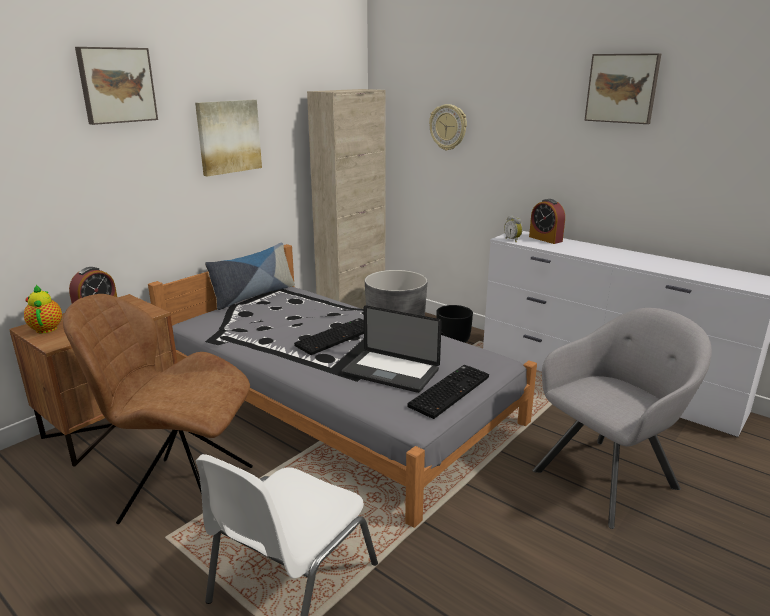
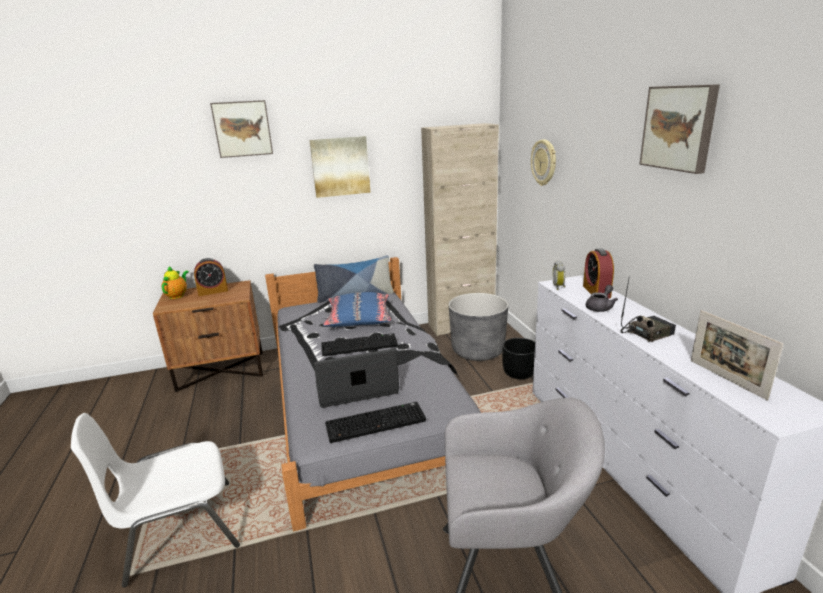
camera: 35 degrees right, 0 degrees up
(183, 493) = (202, 434): brown chair -> none
(294, 314) = (358, 318): none -> blue pillow
(390, 372) = (356, 389): laptop -> laptop turned 105 degrees clockwise
(567, 248) = (600, 307): none -> grey teapot
(623, 259) = (646, 333): none -> radio
(708, 274) = (726, 379): none -> picture frame

